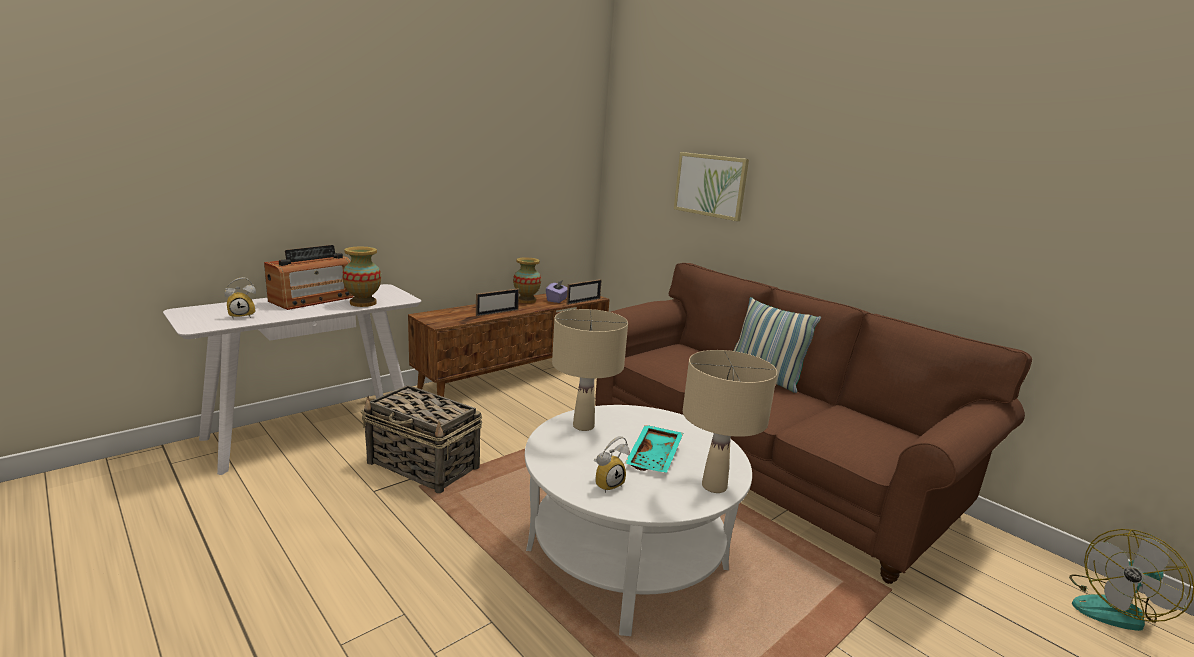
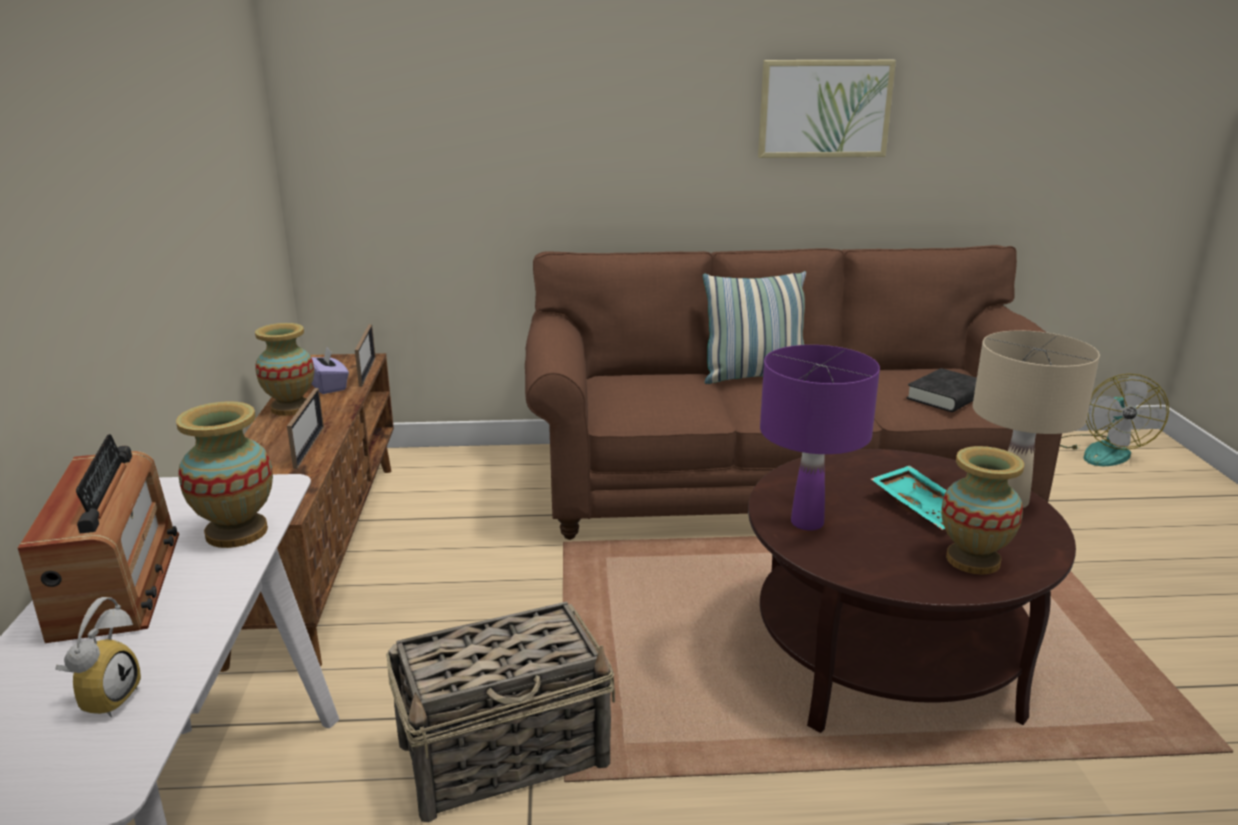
camera: 50 degrees left, 5 degrees up
(583, 426) = (807, 523): beige table lamp -> purple table lamp
(607, 483) = (972, 560): alarm clock -> vase
(627, 558) = (886, 658): white coffee table -> brown coffee table
(710, 185) = (537, 122): picture -> picture (824, 109)
(853, 440) = (946, 397): none -> black book

